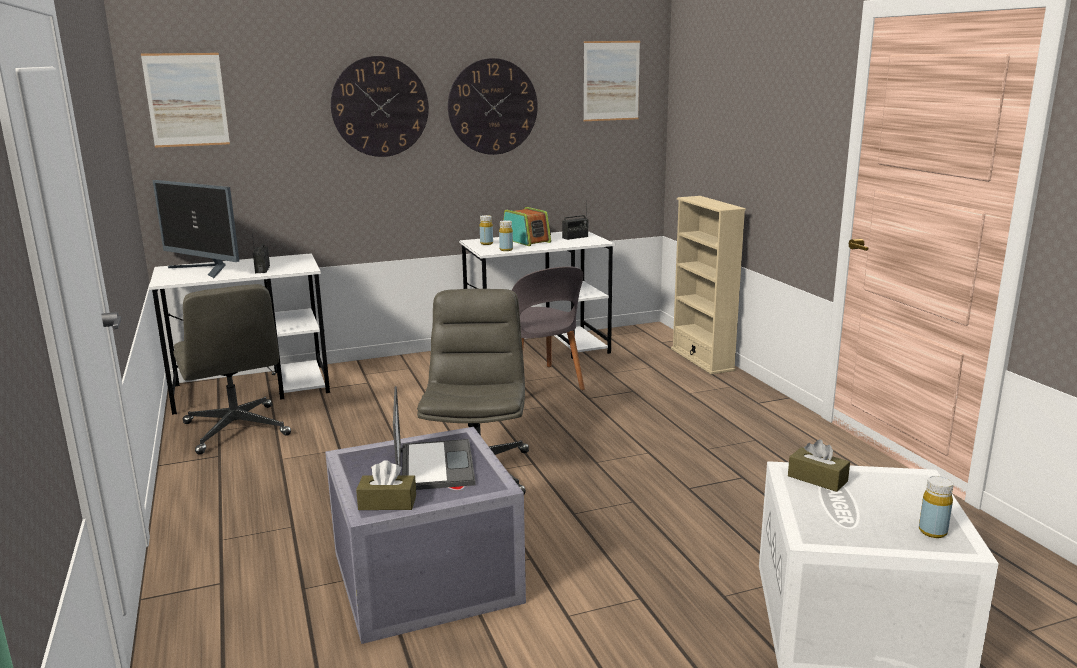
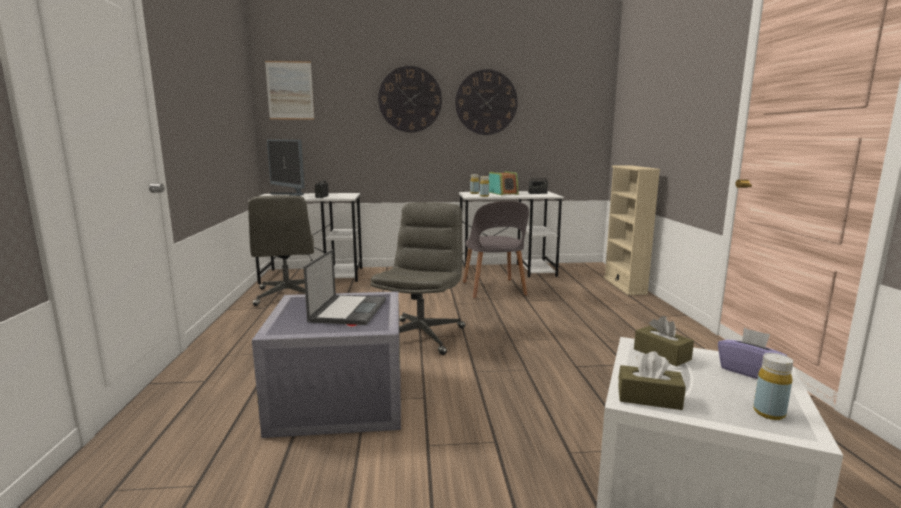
camera: 15 degrees right, 5 degrees down
(387, 503) = (292, 328): brown tissue box -> brown tissue box (649, 398)
(611, 81) = (572, 87): picture -> none
(903, 487) = (748, 371): none -> purple tissue box

